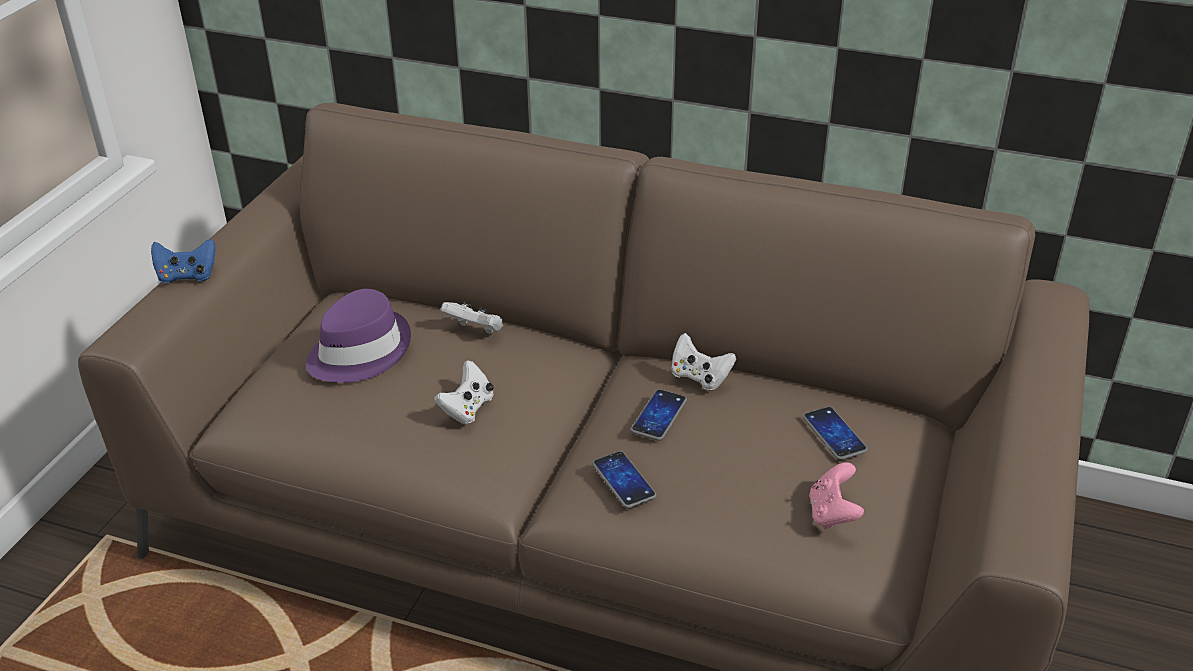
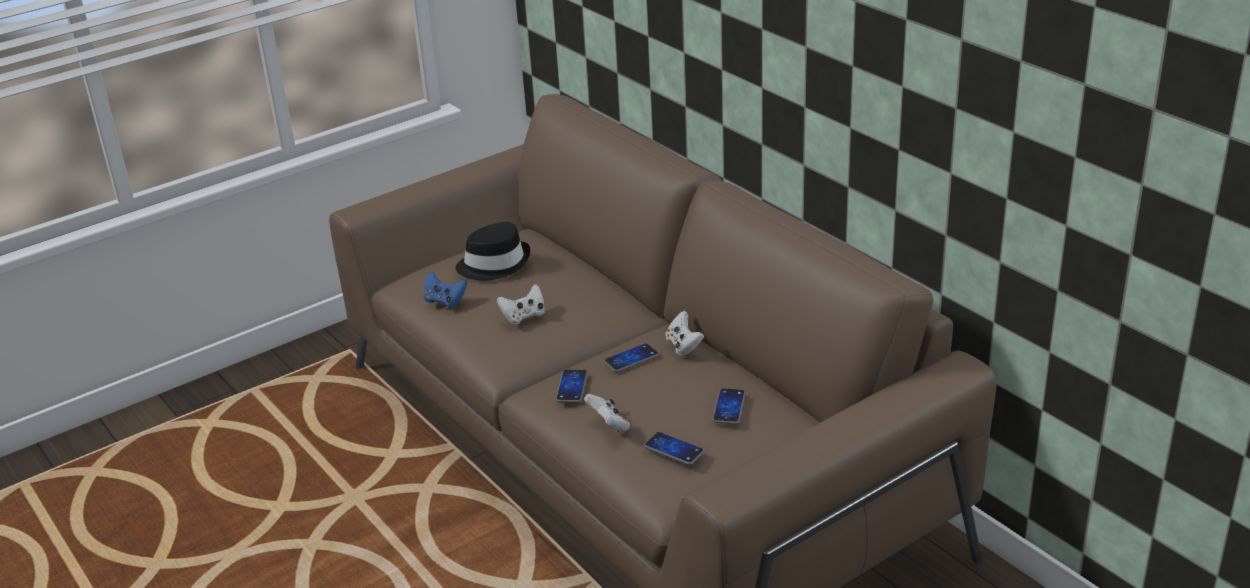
camera: 35 degrees right, 5 degrees down
(187, 276) = (420, 186): blue game controller -> blue game controller (445, 301)
(359, 351) = (494, 264): purple hat -> black hat
(475, 330) = (576, 274): white game controller -> white game controller (609, 425)
(832, 514) = (674, 449): pink game controller -> phone

